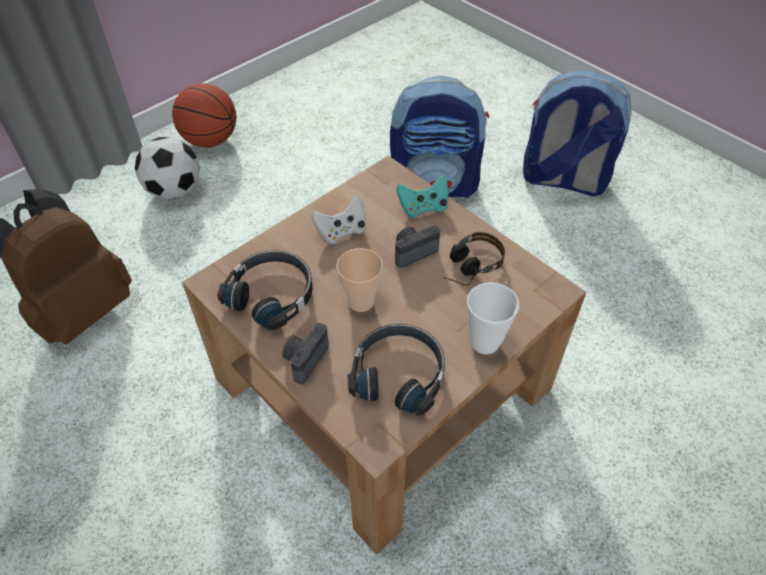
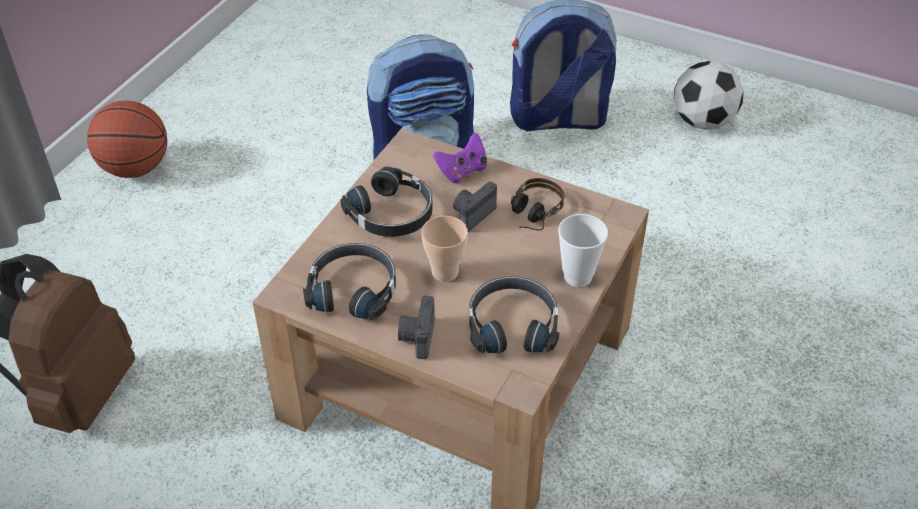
camera: 20 degrees left, 5 degrees down
(174, 191) = (121, 235): football -> football (702, 121)
(341, 232) = (392, 213): white game controller -> black headphones
(423, 208) = (462, 171): turquoise game controller -> purple game controller

